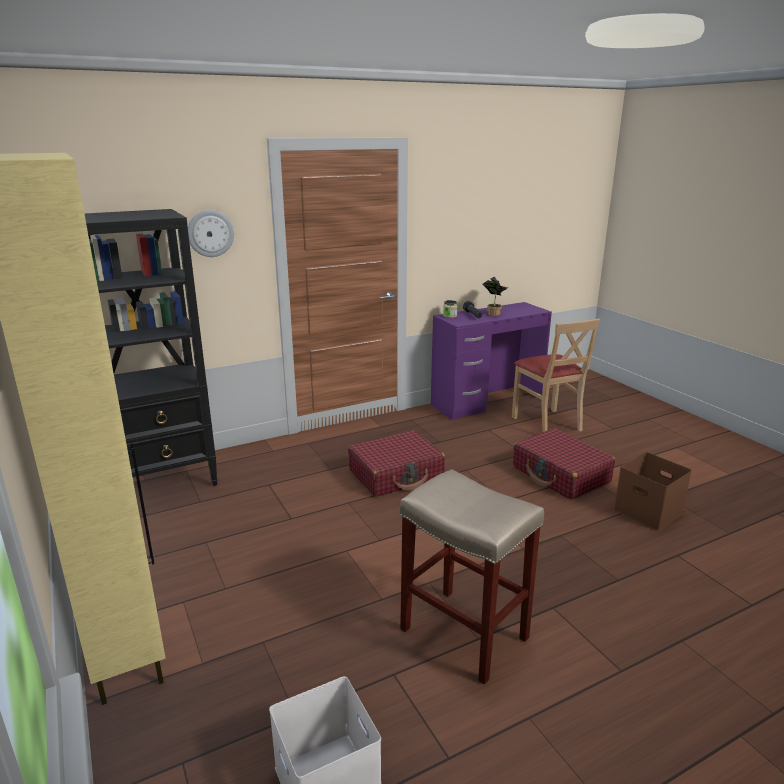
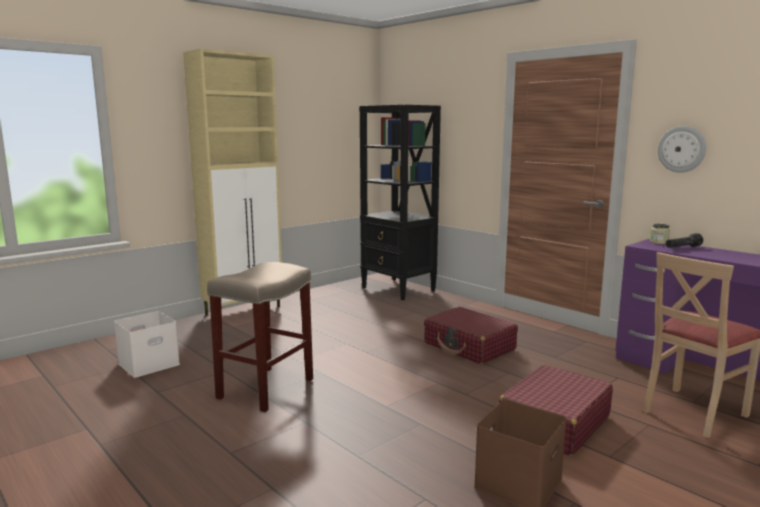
camera: 75 degrees right, 10 degrees down
(210, 233) = (464, 125): wall clock -> wall clock (682, 149)
(493, 313) = (710, 253): potted plant -> none

